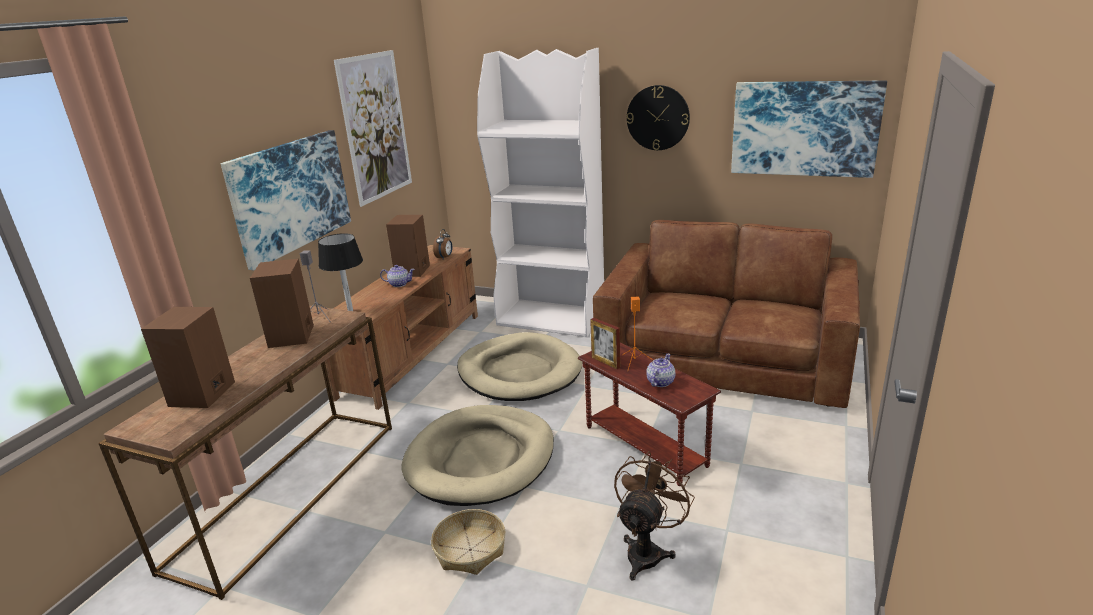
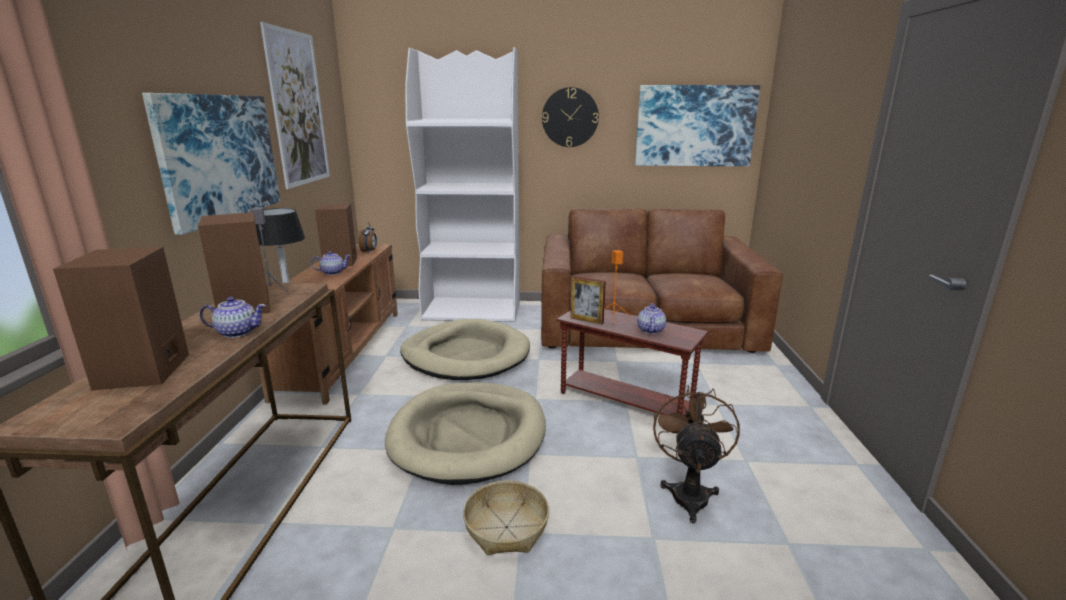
camera: 20 degrees left, 5 degrees down
(274, 363) = (237, 332): none -> teapot

